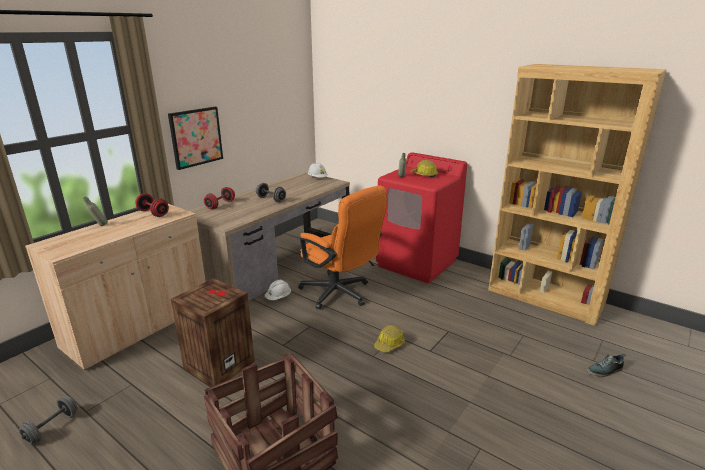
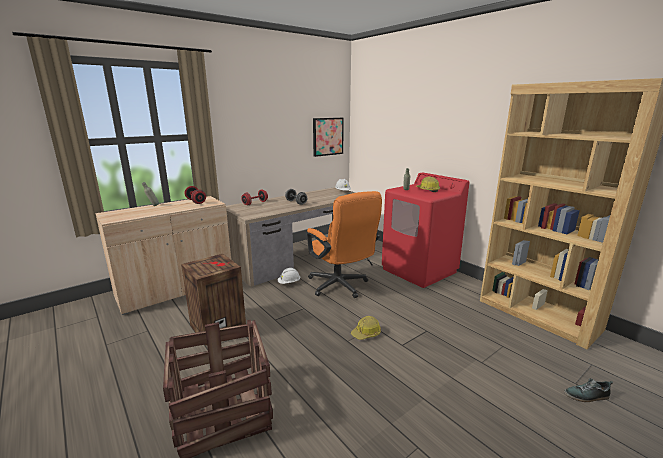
camera: 15 degrees right, 5 degrees down
(52, 428) = (77, 352): grey dumbbell -> none
(196, 137) = (243, 149): picture -> picture (327, 136)

